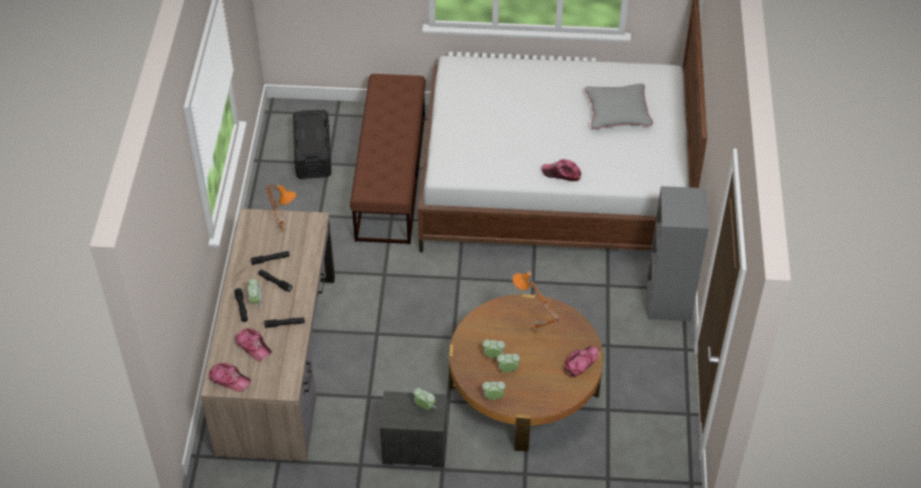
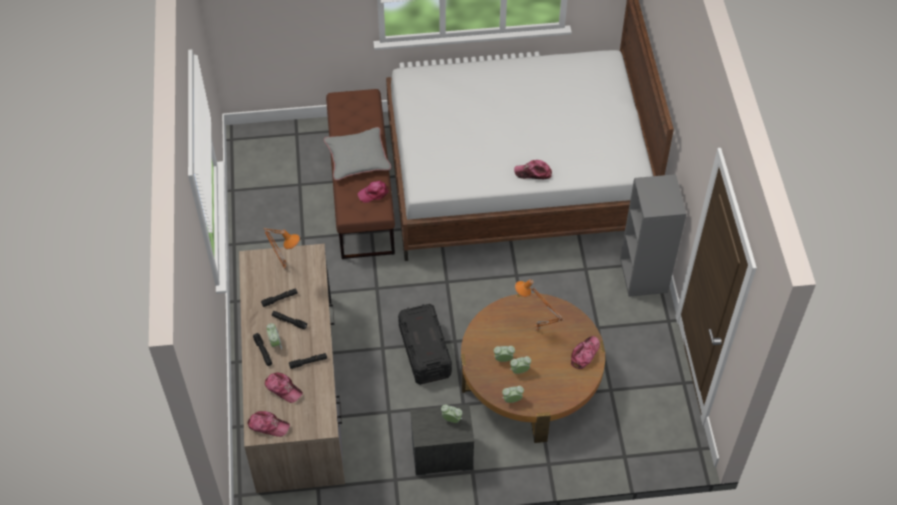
camera: 10 degrees left, 5 degrees up
(313, 154) = (283, 176): black storage box -> black storage box (425, 351)
(395, 175) = (374, 193): none -> pink cap
(617, 111) = (571, 103): grey pillow -> grey pillow (357, 158)

